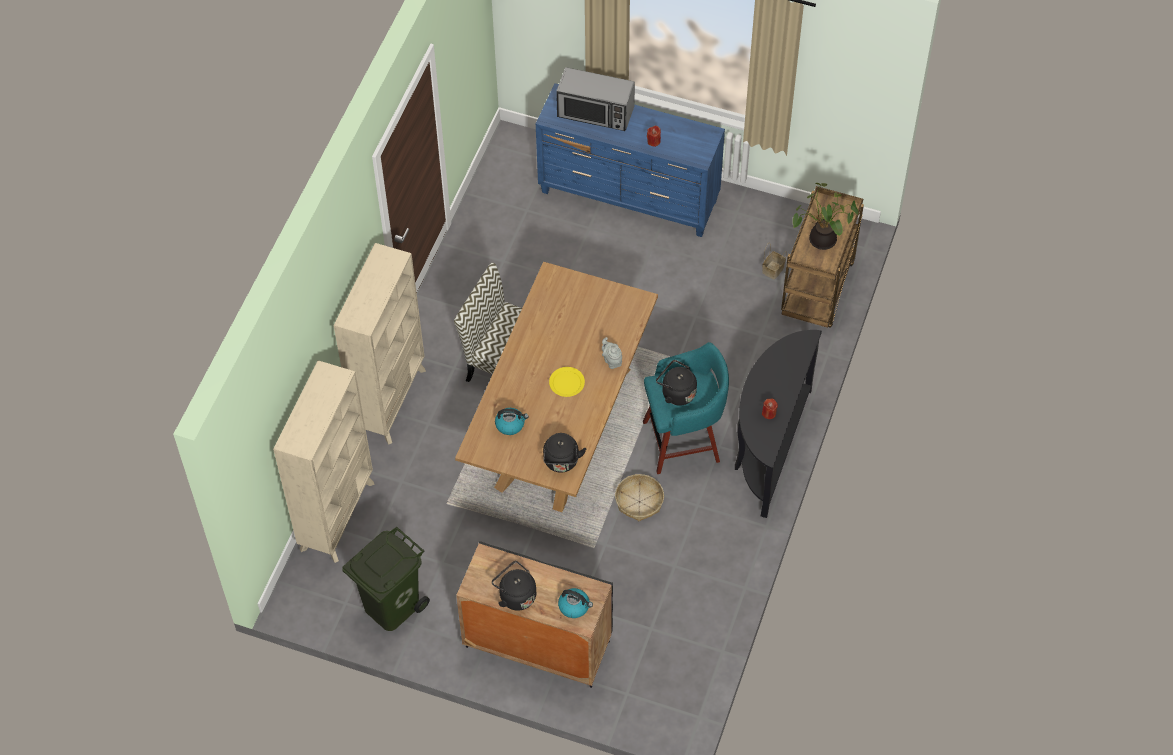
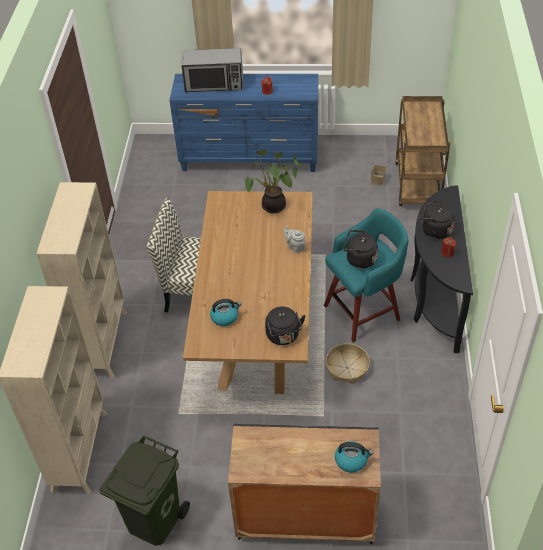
camera: 15 degrees left, 10 degrees down
(515, 595) = (288, 466): black kettle -> black kettle (434, 230)
(566, 383) = (262, 273): yellow plate -> none
(821, 241) = (423, 130): potted plant -> potted plant (272, 207)

